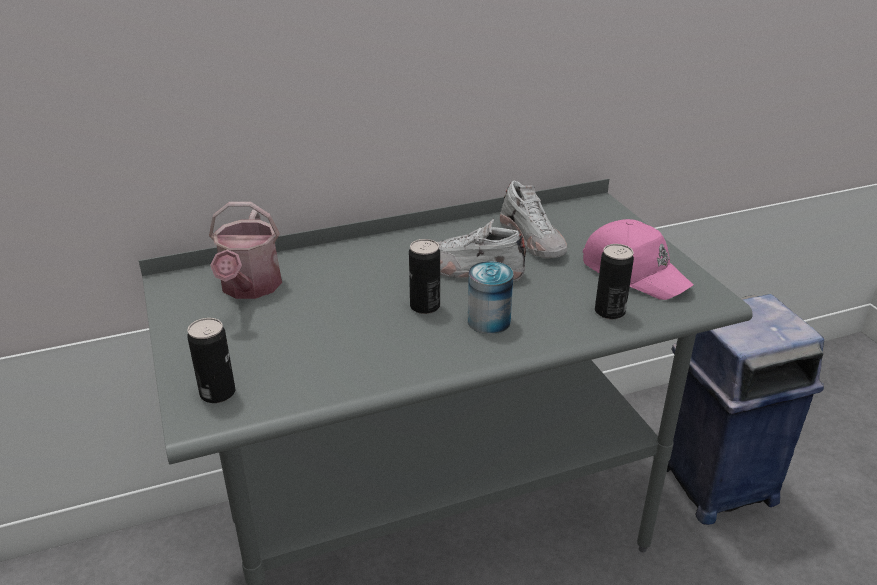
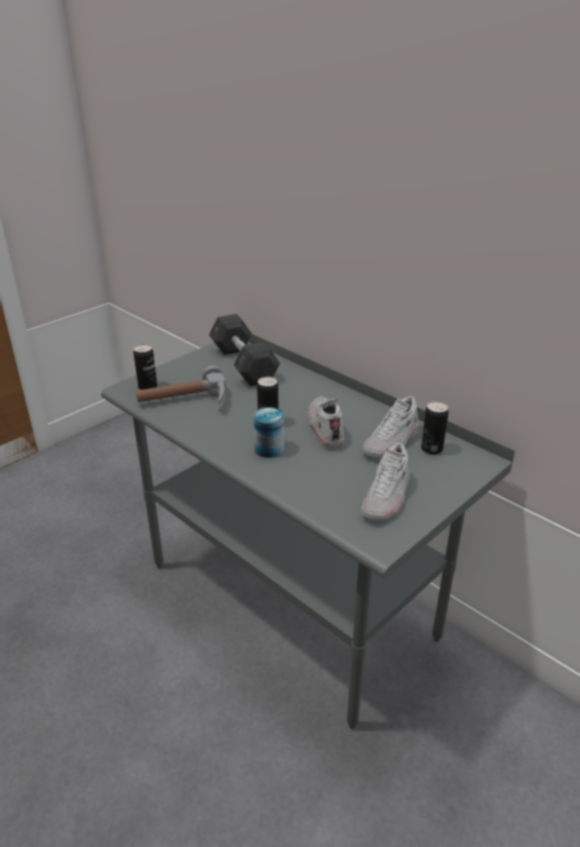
camera: 65 degrees right, 0 degrees up
(249, 288) = (243, 364): watering can -> grey dumbbell
(309, 365) = (185, 403): none -> hammer
(609, 312) = (319, 495): can -> can (431, 449)
(634, 272) = (386, 497): pink cap -> white shoe
(714, 483) = (465, 768): blue trash can -> none

